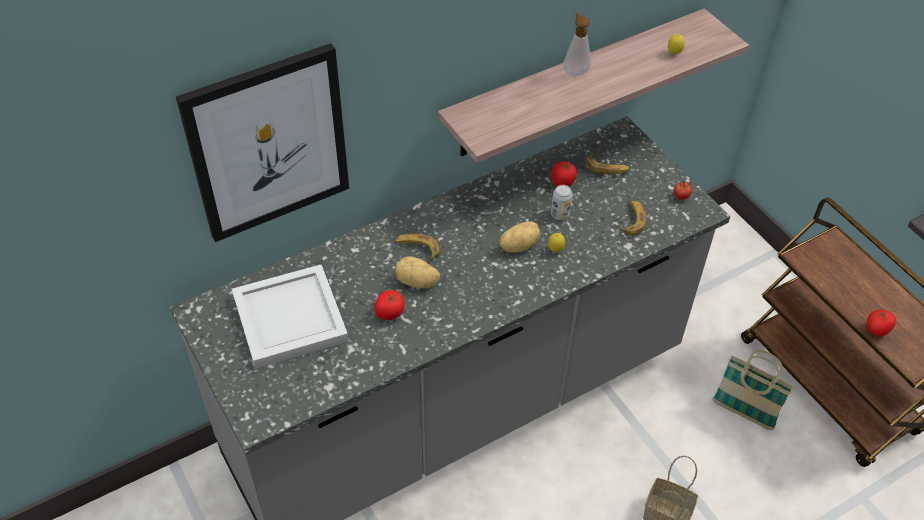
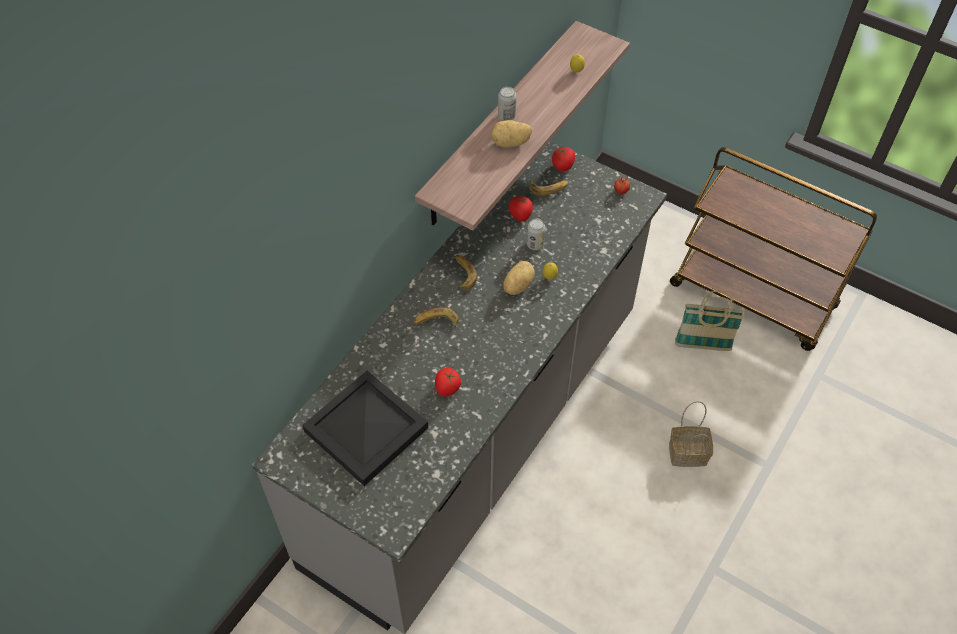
camera: 25 degrees left, 5 degrees up
(268, 144) = (304, 285): picture -> none
(291, 317) = (366, 427): white tray -> black tray
(417, 282) = (454, 352): potato -> potato (510, 143)
(575, 71) = (506, 116): soap dispenser -> can
(632, 220) = (595, 227): banana -> banana (463, 274)
(877, 329) = (797, 241): tomato -> tomato (563, 166)

